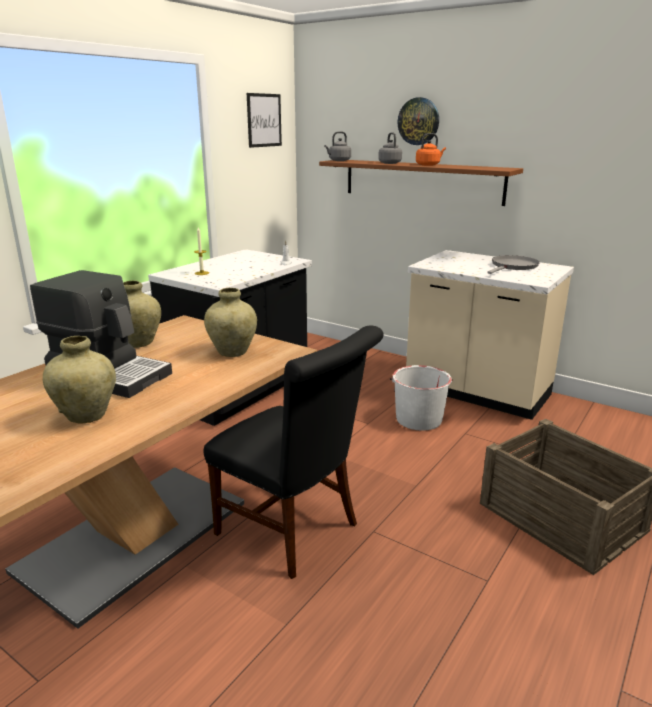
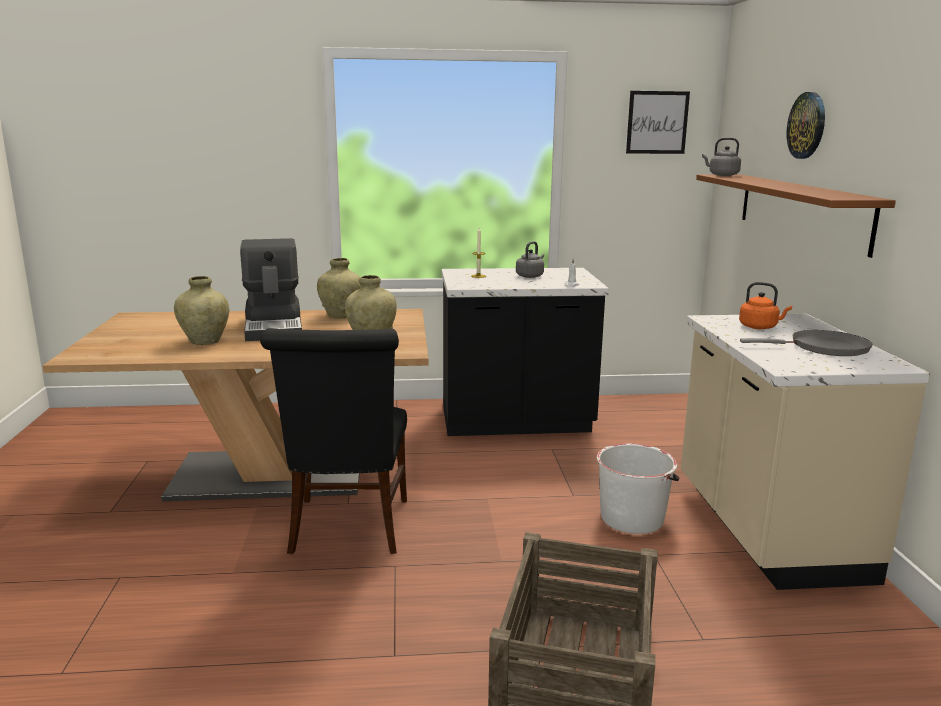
camera: 50 degrees right, 5 degrees down
(389, 163) = (756, 181): grey kettle -> grey kettle (530, 276)
(428, 165) = (786, 186): orange kettle -> orange kettle (760, 327)

